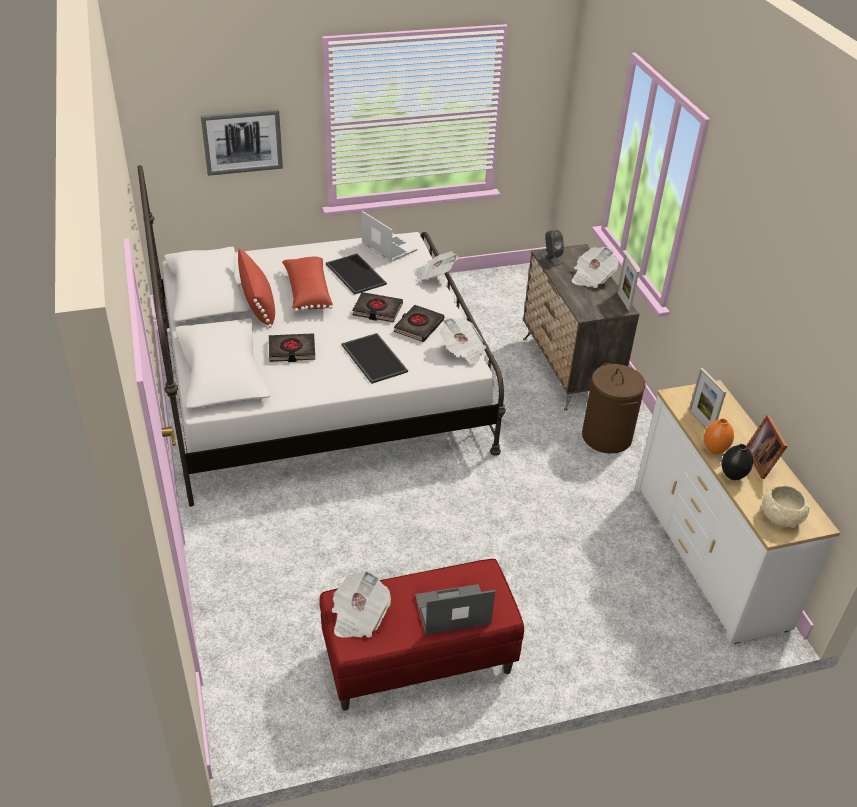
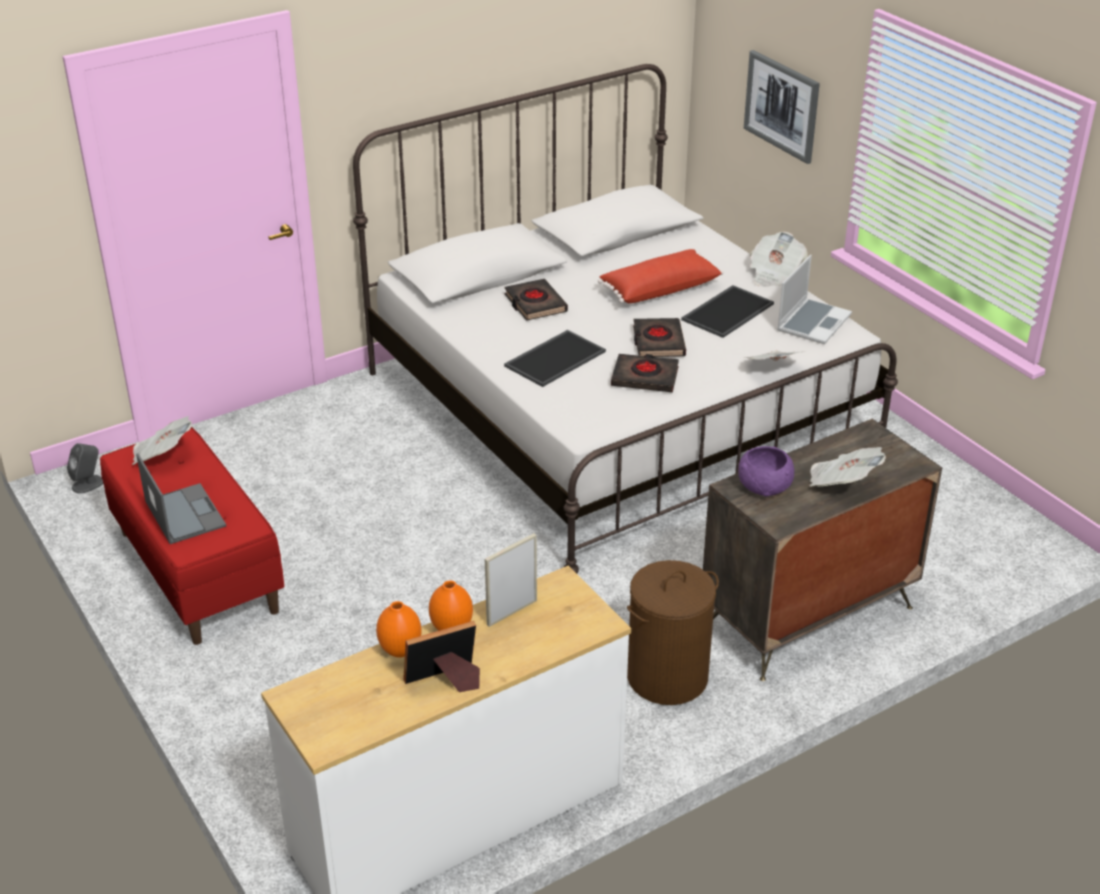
camera: 75 degrees right, 5 degrees down
(258, 303) = (614, 264): red pillow -> none
(462, 350) = (612, 418): newspaper -> newspaper (774, 275)
(551, 259) = (861, 439): grey speaker -> grey speaker (88, 484)
(587, 303) = (764, 486): none -> purple bowl
(623, 301) = (798, 521): picture frame -> none
(733, 476) = (400, 651): black vase -> orange vase
(781, 516) = (327, 704): beige bowl -> none

